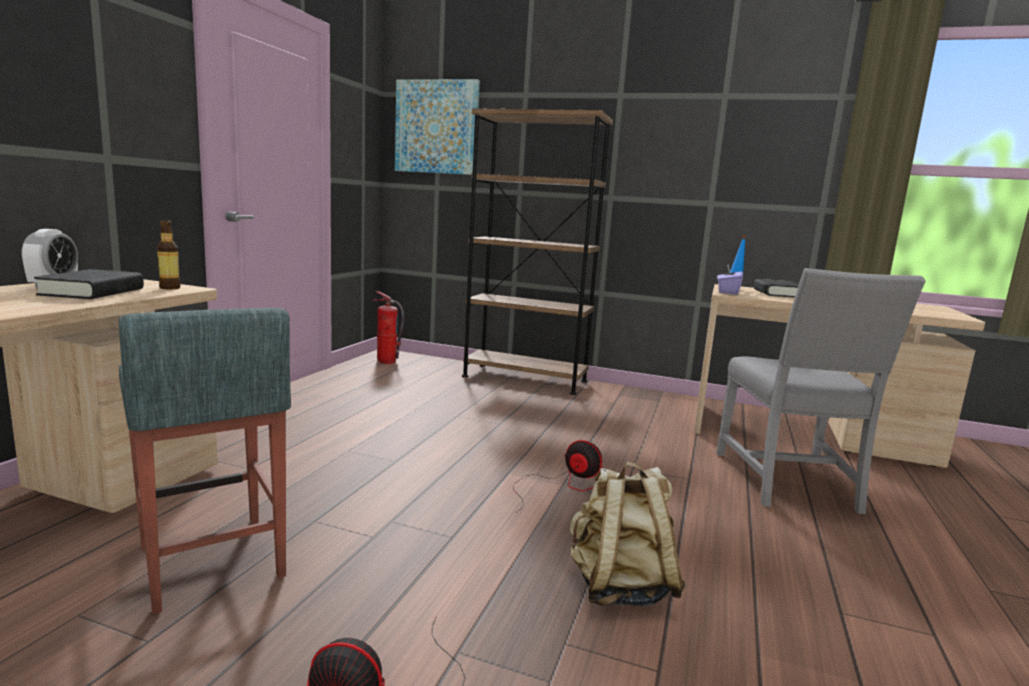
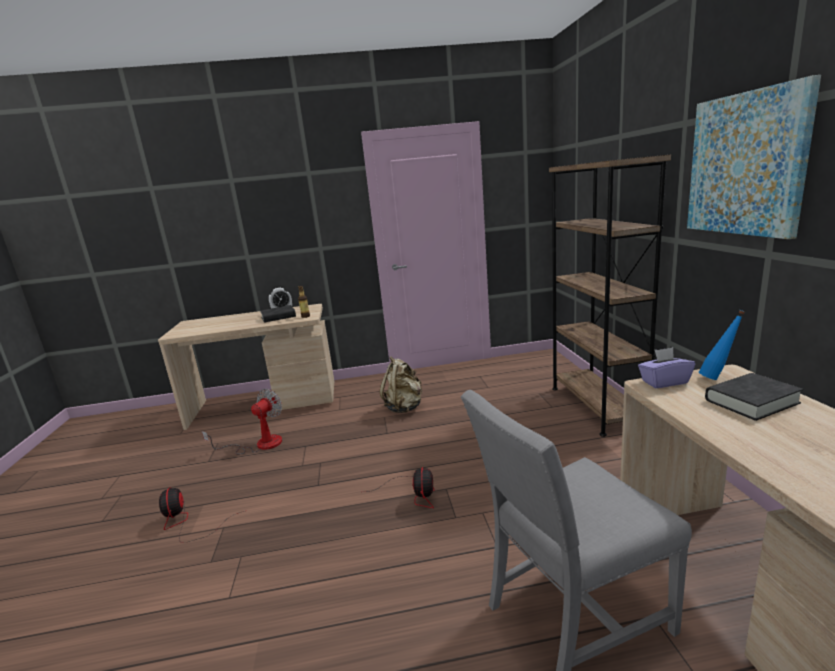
camera: 65 degrees right, 5 degrees up
(211, 562) = (259, 444): grey stool -> fan
(386, 361) = (531, 361): fire extinguisher -> none
(437, 127) = (574, 174): picture -> picture (746, 164)
(619, 587) = (302, 559): beige backpack -> beige backpack (404, 407)

